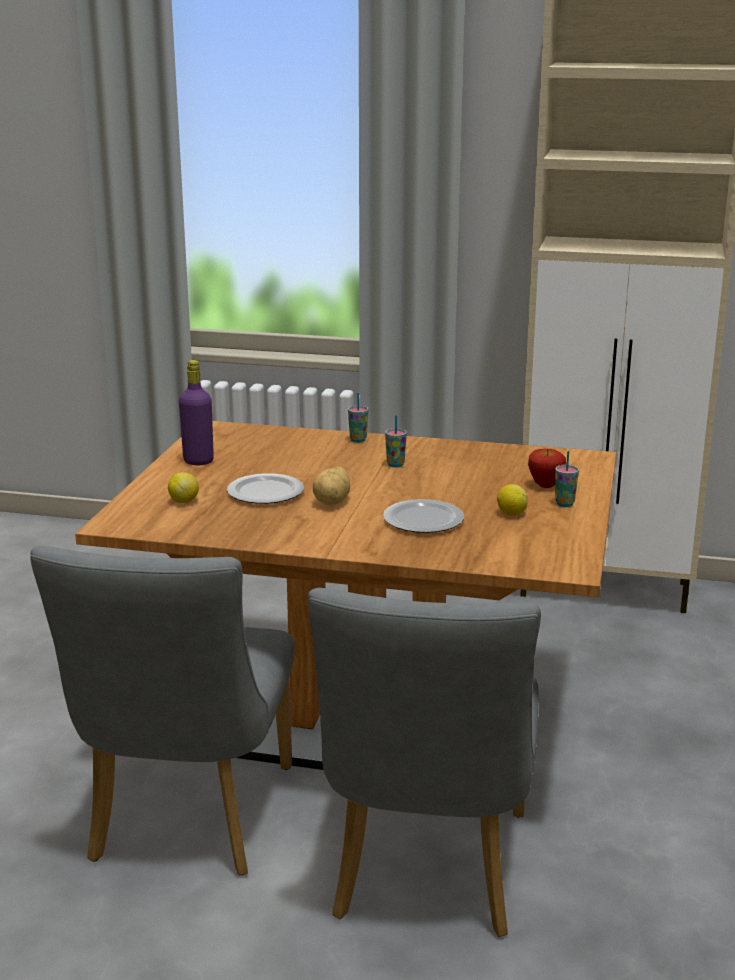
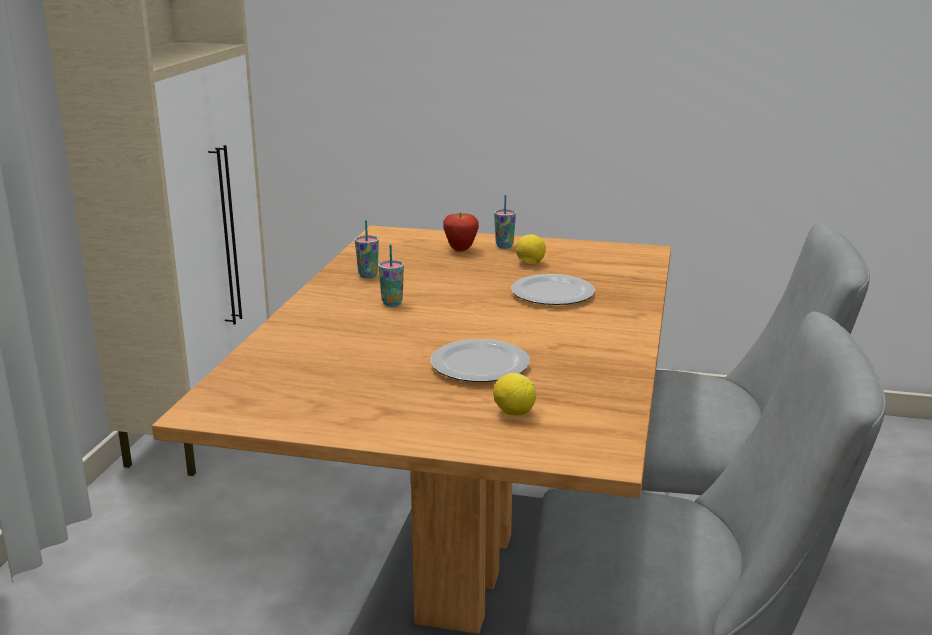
camera: 90 degrees left, 0 degrees up
(198, 461) = (356, 412): purple bottle -> none
(333, 501) = (507, 330): potato -> none
(358, 440) = (300, 320): cup -> cup (368, 275)

